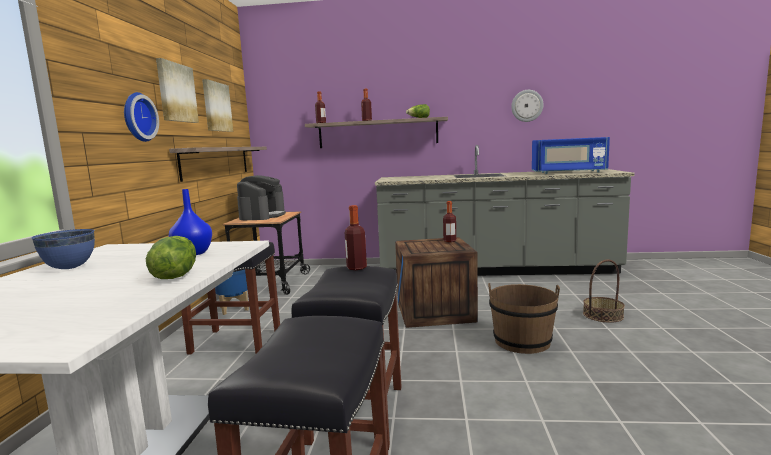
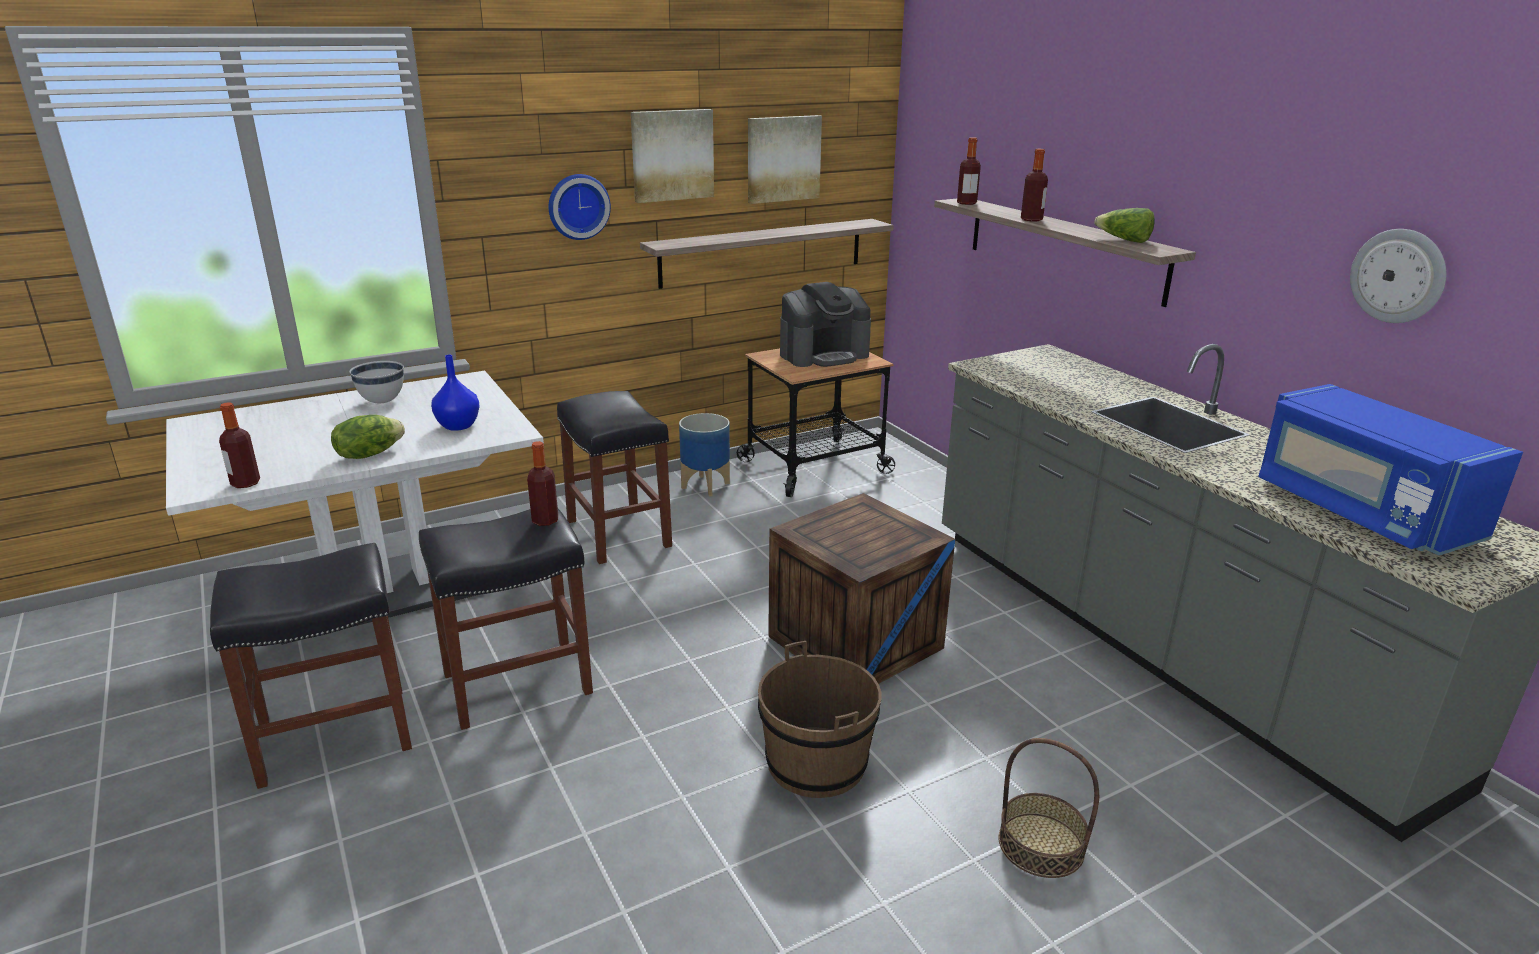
camera: 55 degrees right, 15 degrees up
(70, 268) = (382, 402): blue bowl -> white bowl
(449, 241) = (911, 538): bottle -> bottle (245, 483)

